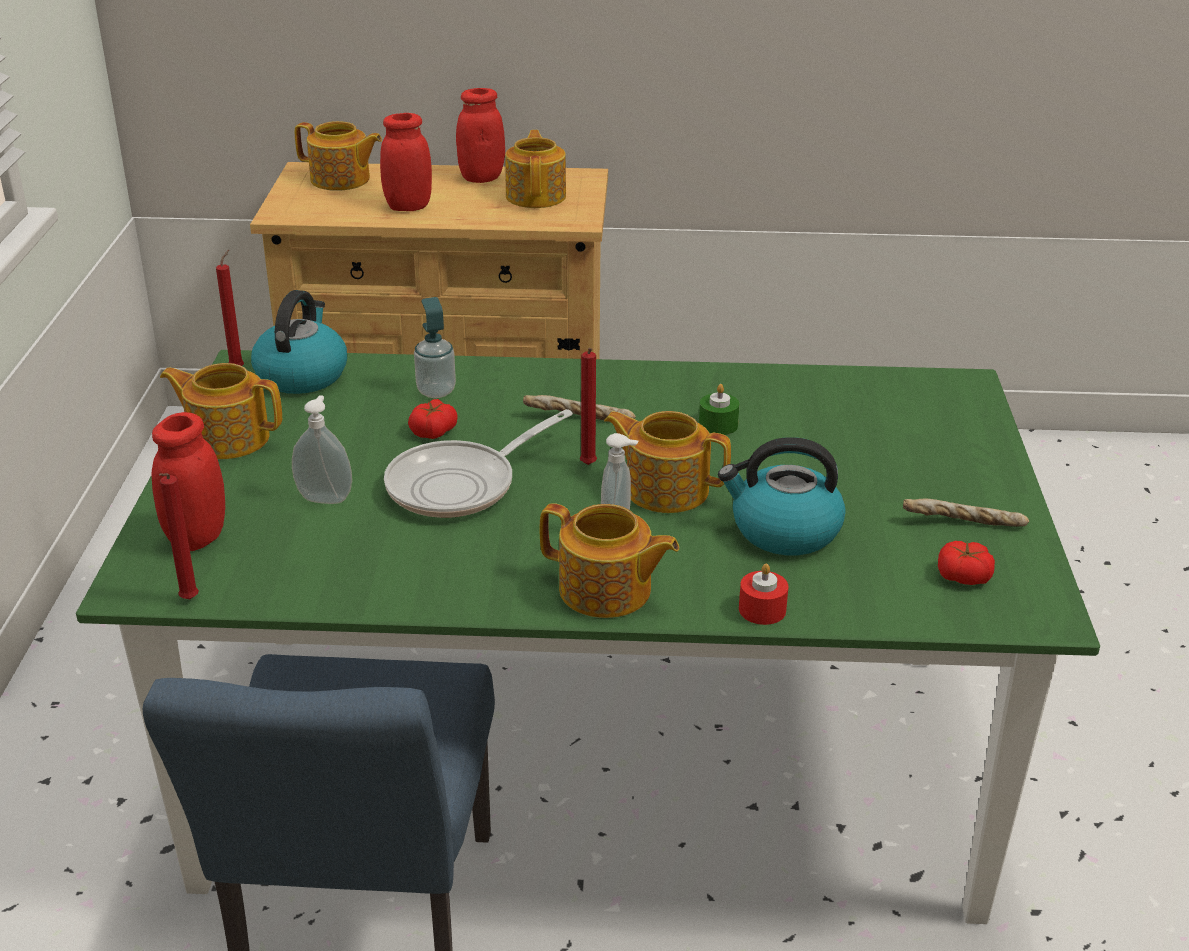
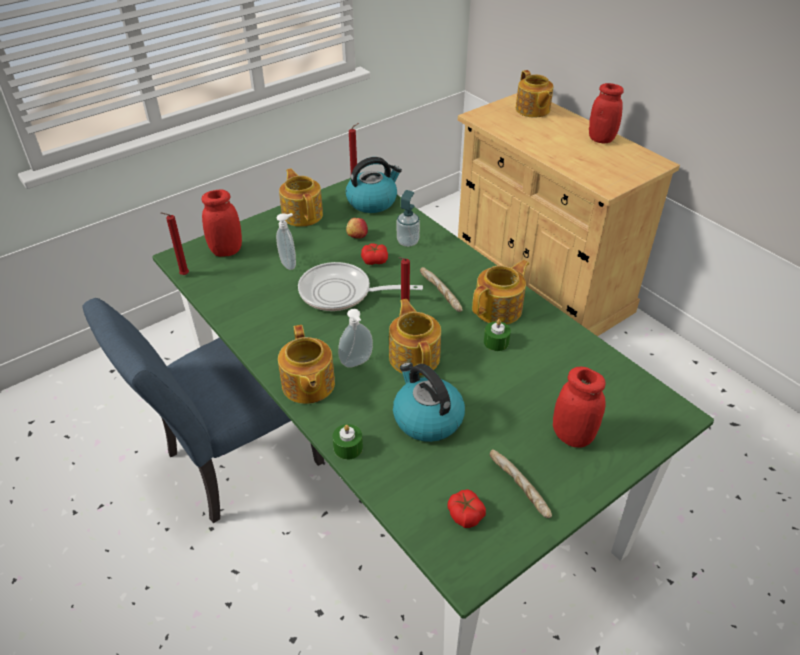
camera: 50 degrees right, 10 degrees up
(357, 420) = (357, 236): none -> apple
(408, 206) = (538, 139): red jar -> red jar (572, 436)
(536, 196) = (611, 163): teapot -> teapot (499, 309)
(762, 610) = (348, 447): red candle -> green candle

